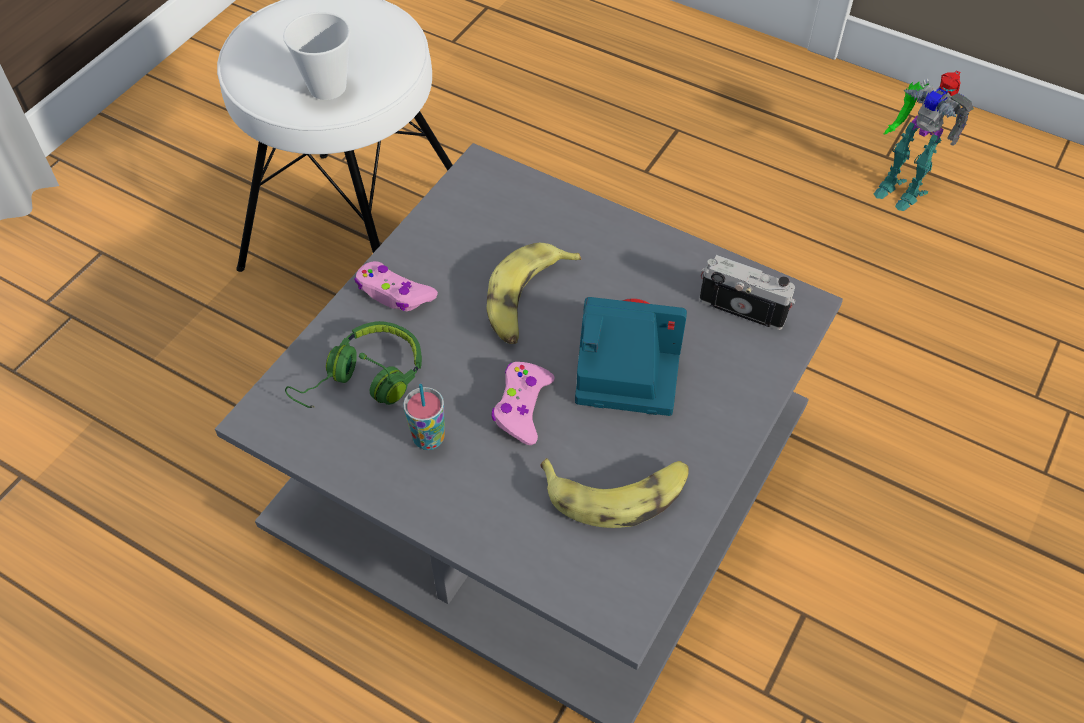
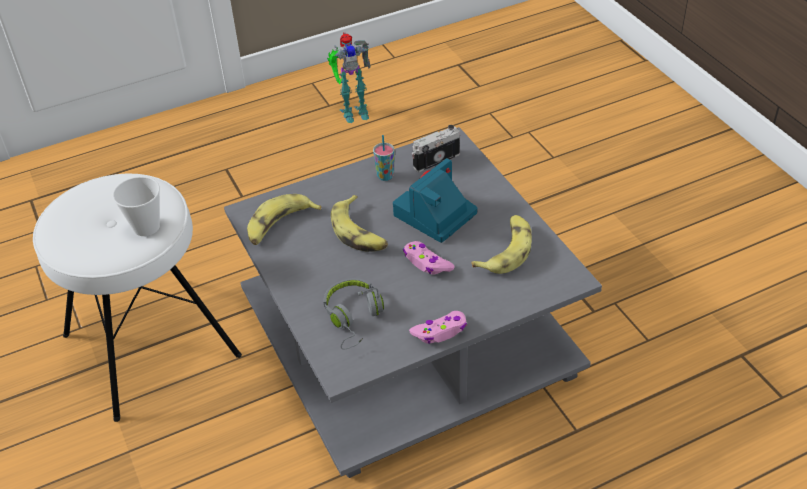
camera: 55 degrees left, 10 degrees down
(364, 380) = (354, 318): green headphones -> grey headphones
(394, 293) = (304, 282): pink game controller -> pink game controller (440, 332)
(428, 439) = (416, 307): cup -> cup (385, 176)
(477, 213) = (280, 226): none -> banana

